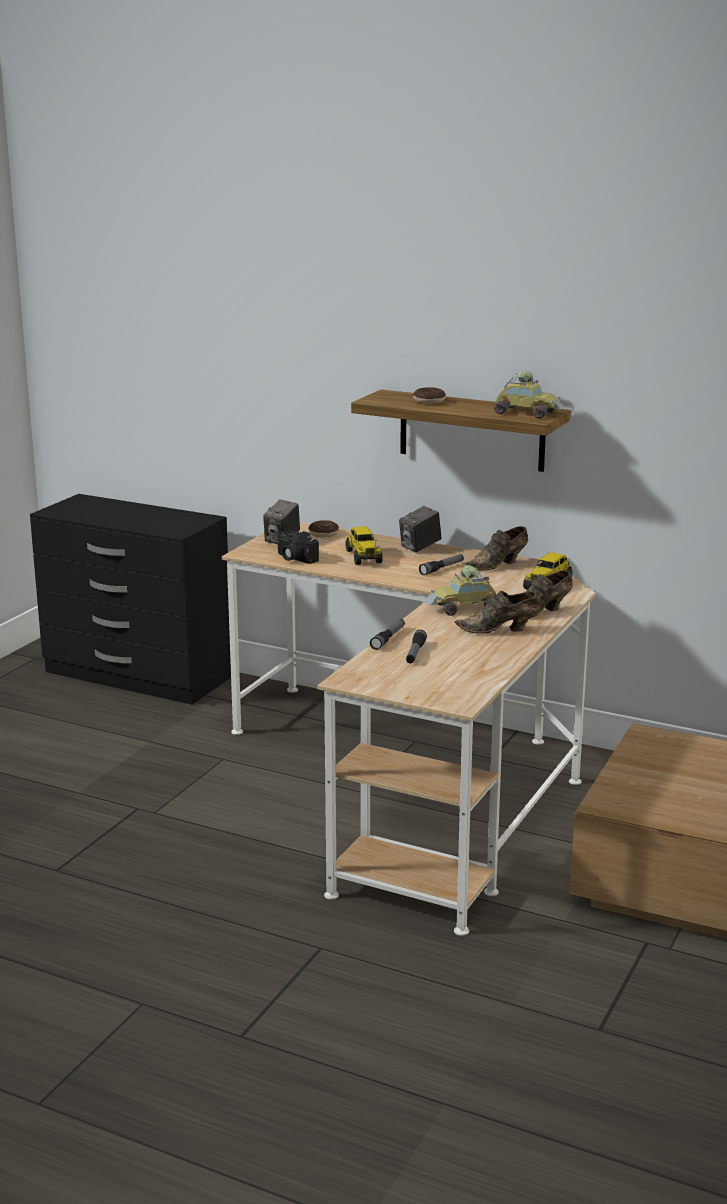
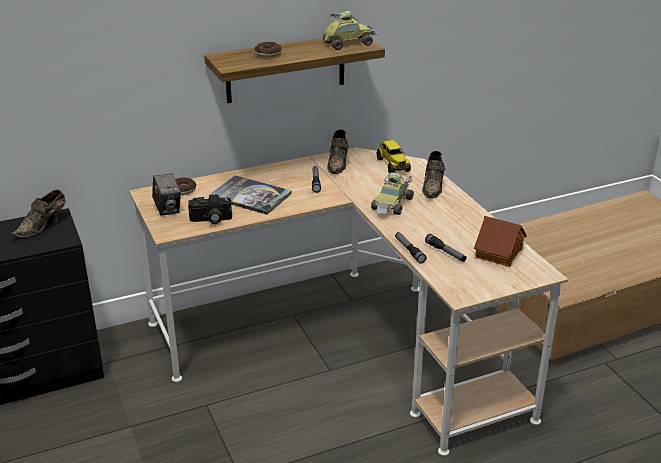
camera: 50 degrees left, 10 degrees up
(363, 556) = (250, 196): toy truck -> book
(420, 547) = (266, 172): camera -> none
(461, 674) = (499, 253): none -> toy house
(500, 630) = (445, 210): brown shoe -> brown shoe (43, 226)

